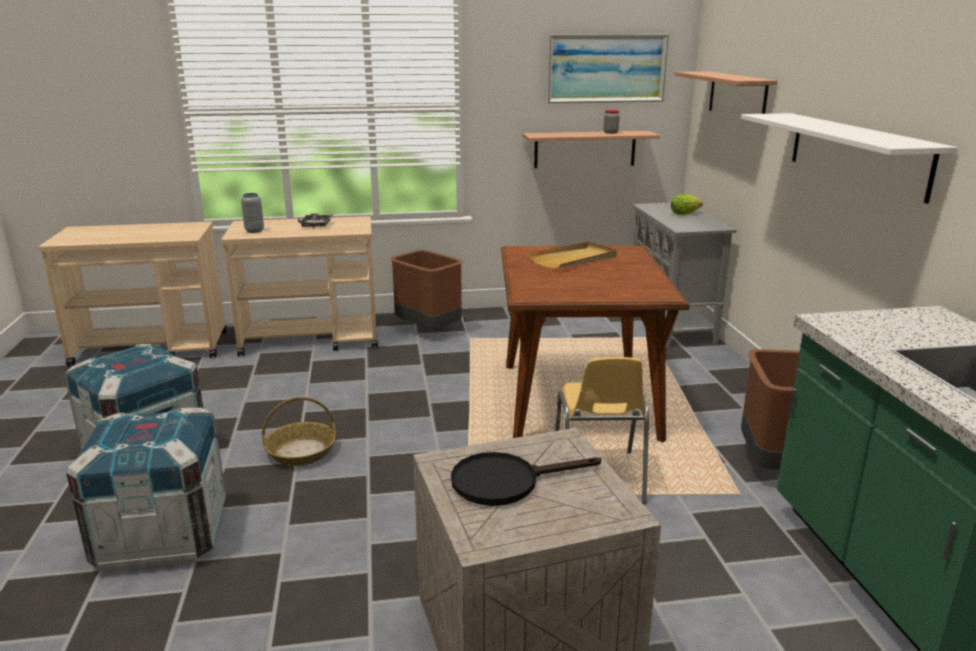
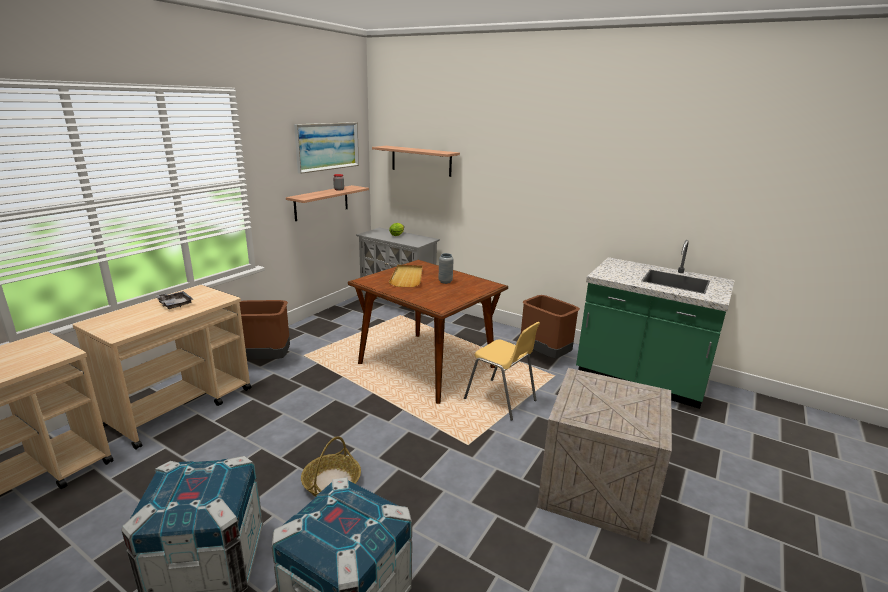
camera: 50 degrees left, 0 degrees up
(254, 231) = (126, 326): grey vase -> grey vase (445, 281)
(506, 481) = (603, 406): black frying pan -> none
(856, 153) = (535, 190): white shelf -> none

